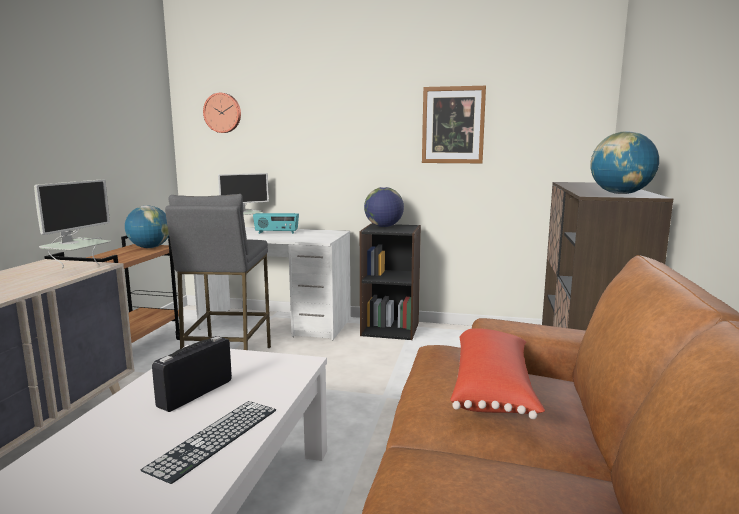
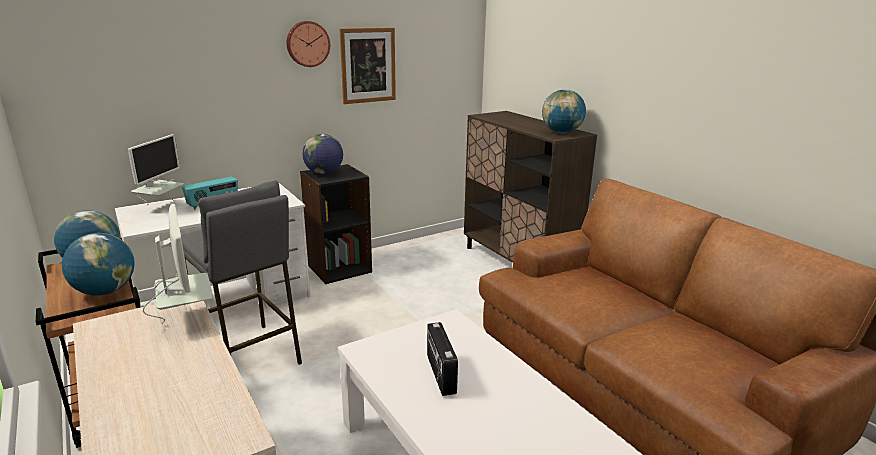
camera: 45 degrees left, 10 degrees up
(118, 259) = (105, 291): none -> globe
(215, 438) = (517, 390): keyboard -> none
(223, 113) = (89, 61): wall clock -> wall clock (307, 44)
(493, 389) = (583, 288): red pillow -> none

